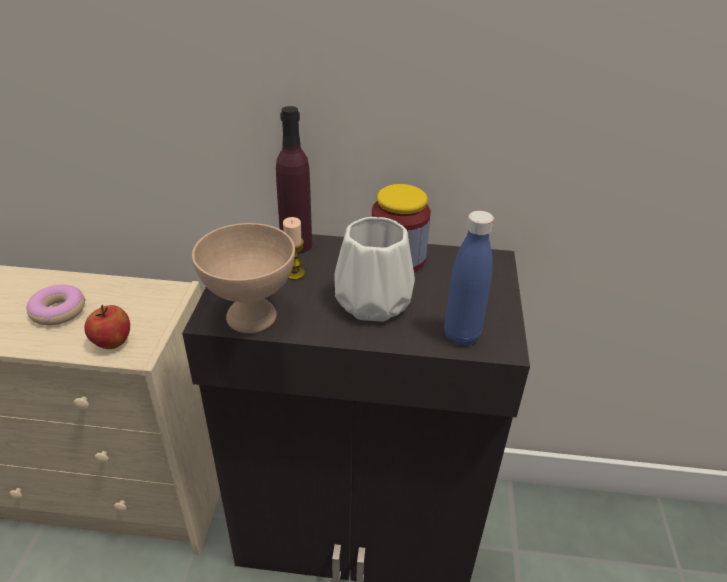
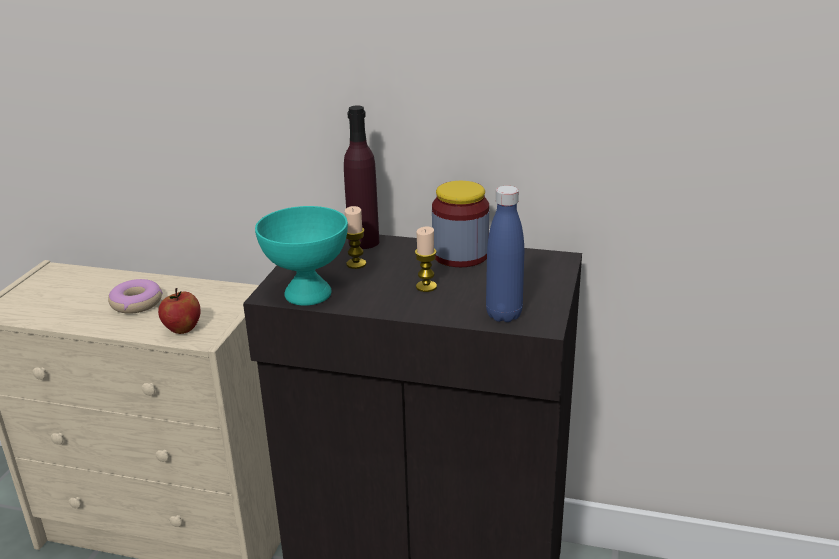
camera: 10 degrees right, 10 degrees down
(253, 318) = (309, 294): beige bowl -> turquoise bowl
(373, 301) = (426, 287): white vase -> candle

